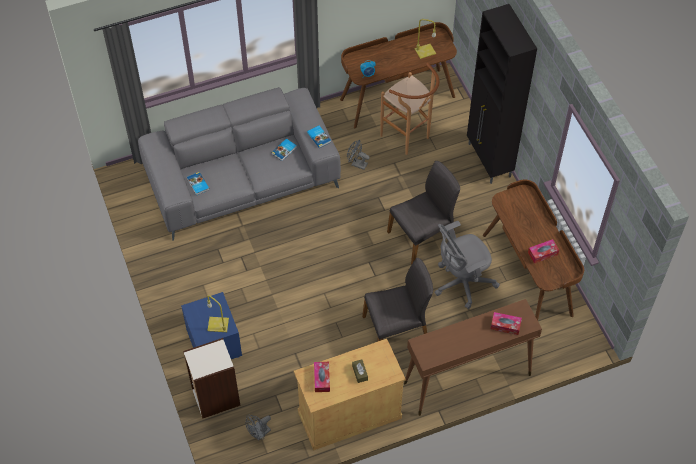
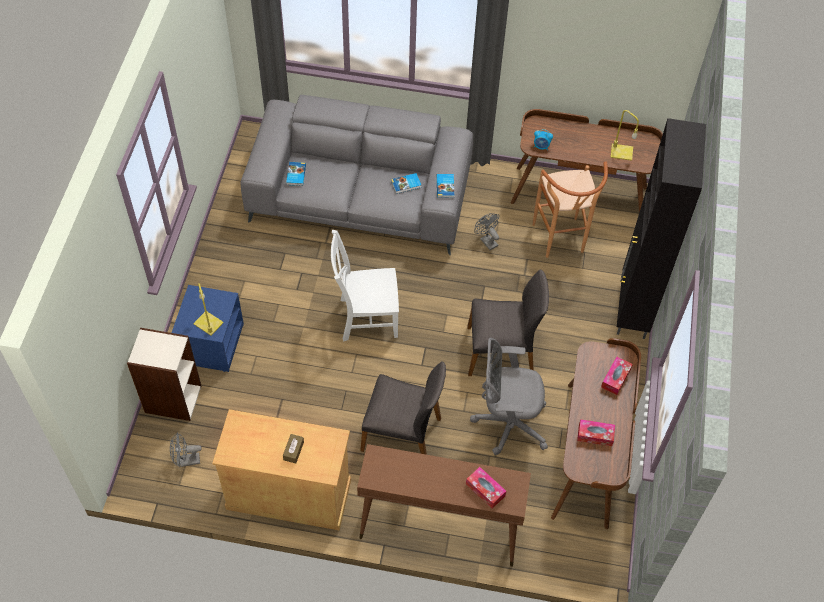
camera: 30 degrees right, 0 degrees up
(311, 264) = (365, 318): none -> white chair
(322, 379) = (250, 434): tissue box -> tissue box (615, 378)

